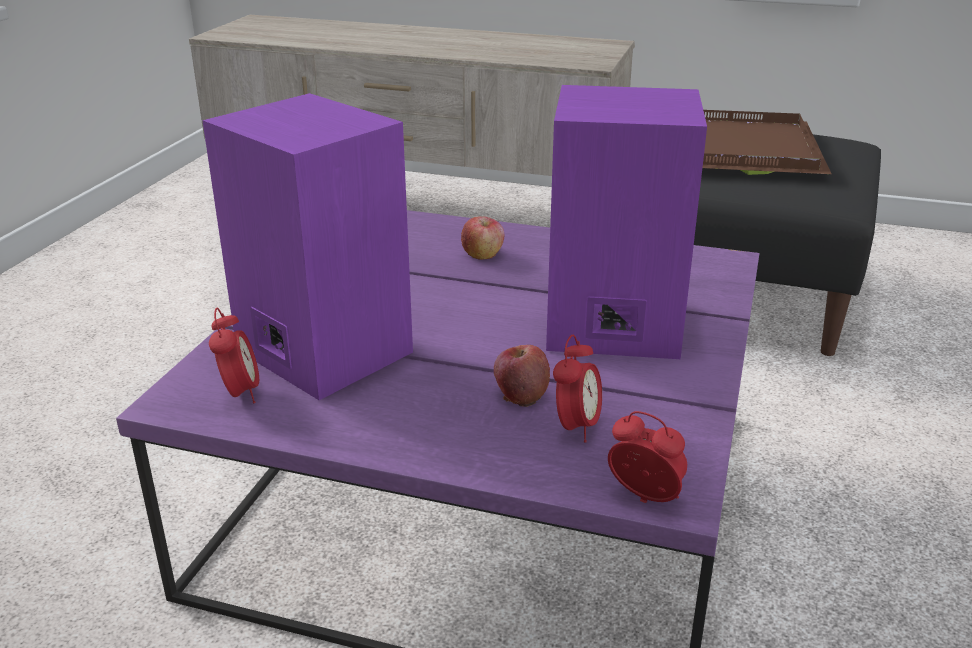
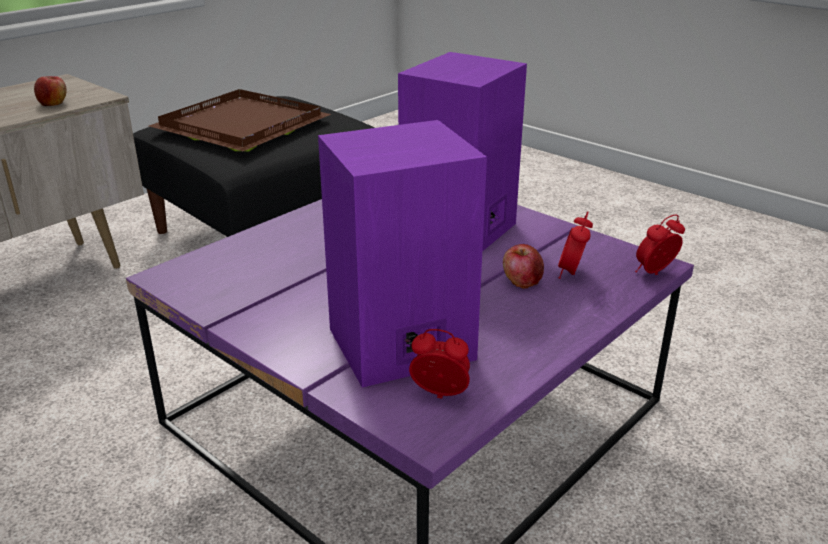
camera: 65 degrees left, 0 degrees up
(483, 254) = (304, 246): apple -> apple (53, 103)
(576, 427) = (571, 273): alarm clock -> alarm clock turned 120 degrees counterclockwise

